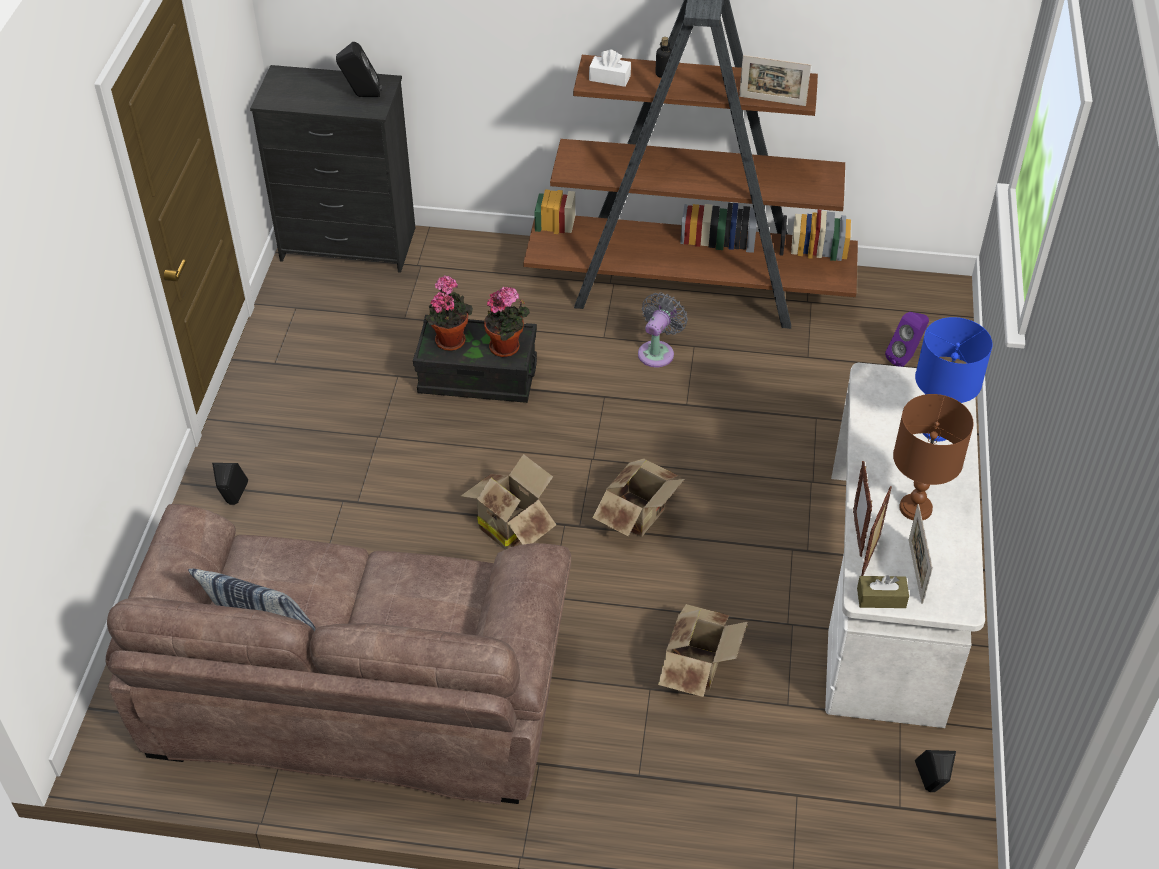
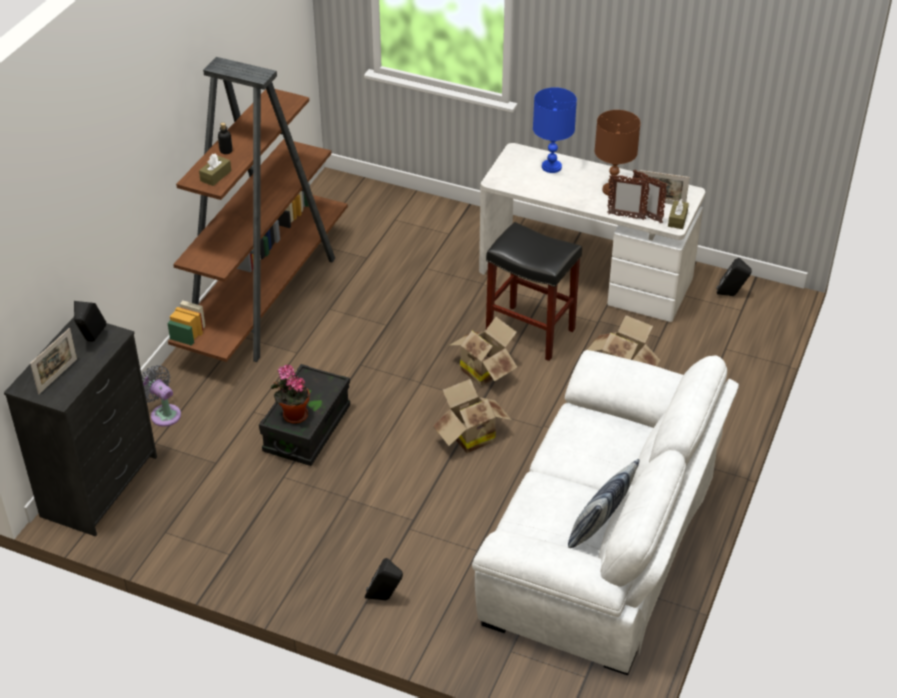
camera: 75 degrees left, 5 degrees down
(355, 699) = (603, 545): brown sofa -> white sofa
(507, 347) = (318, 385): potted plant -> none
(609, 78) = (216, 176): white tissue box -> brown tissue box
(658, 351) = (326, 328): grey fan -> grey fan (163, 413)
(732, 549) = (529, 332): none -> black stool
(772, 101) = (288, 111): picture frame -> picture frame (57, 376)
(905, 359) = (389, 216): purple speaker -> none

